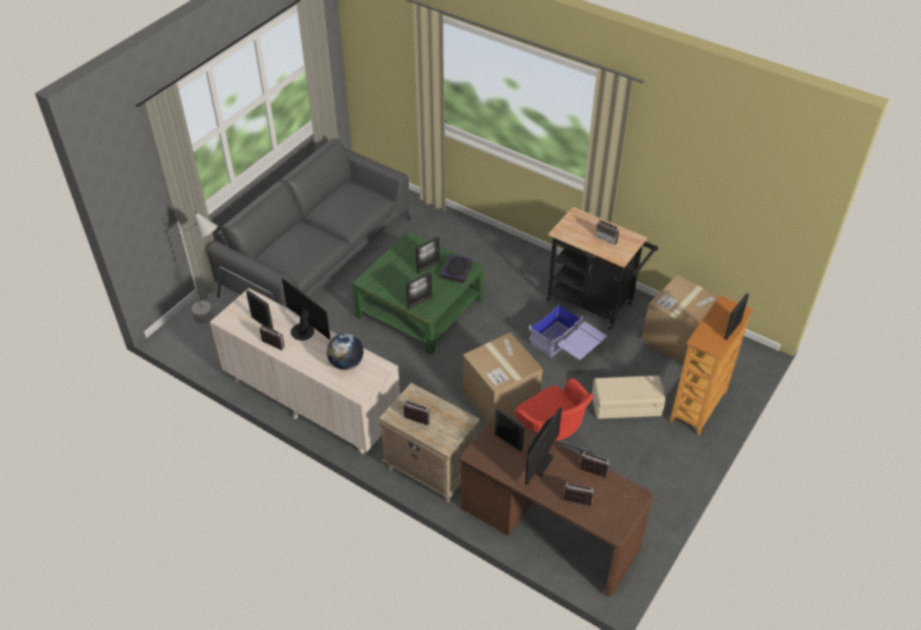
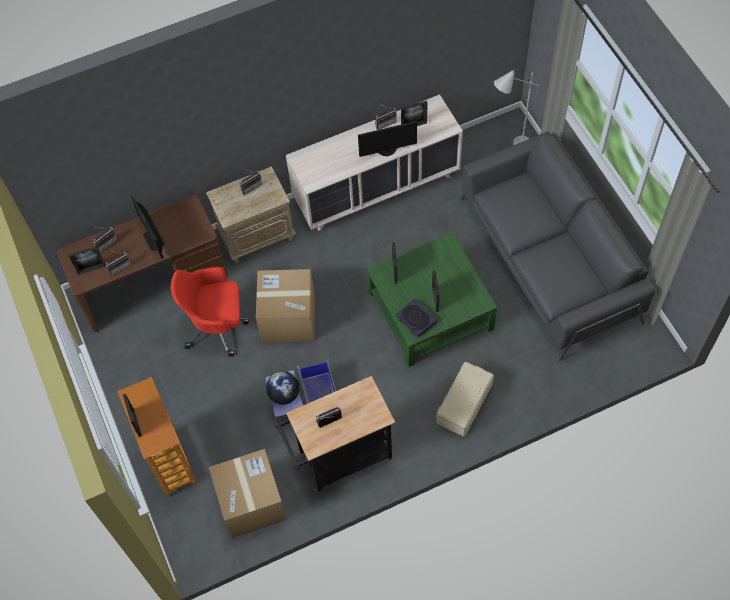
camera: 125 degrees right, 15 degrees up
(346, 363) = (332, 162): globe -> globe (284, 394)
(508, 442) = (185, 230): picture frame -> picture frame (91, 269)
(626, 404) = (214, 407): beige storage box -> beige storage box (464, 404)

